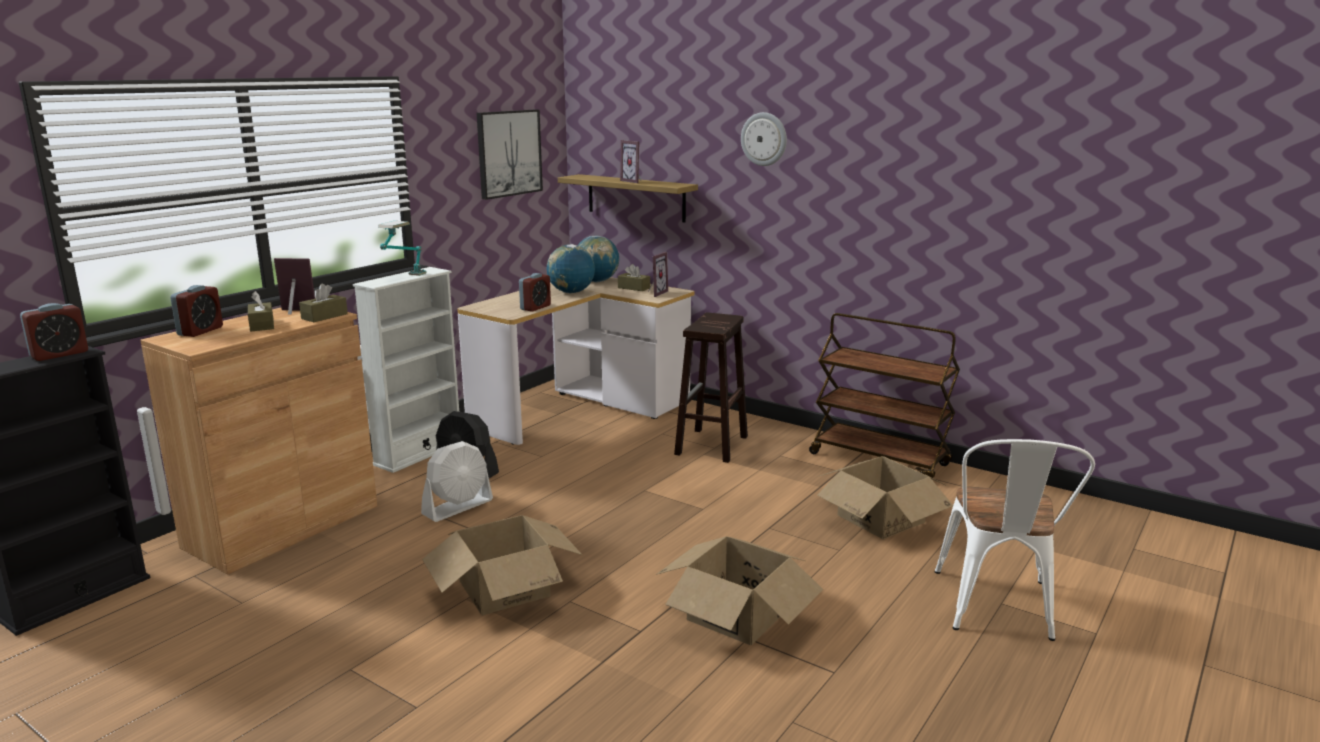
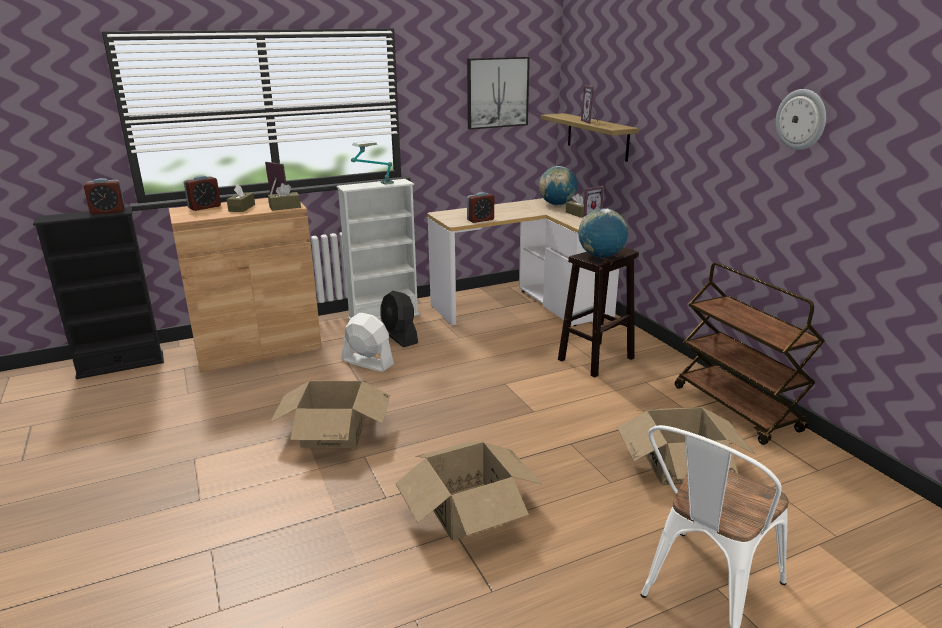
camera: 30 degrees right, 5 degrees up
(458, 507) = (367, 362): white fan -> white fan turned 135 degrees counterclockwise
(571, 292) = (524, 211): globe -> globe (601, 256)
(764, 139) = (690, 88): wall clock -> wall clock (801, 119)

